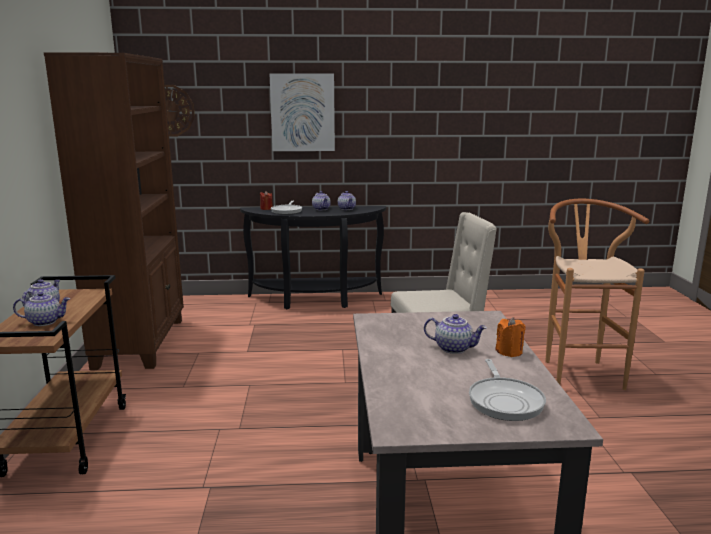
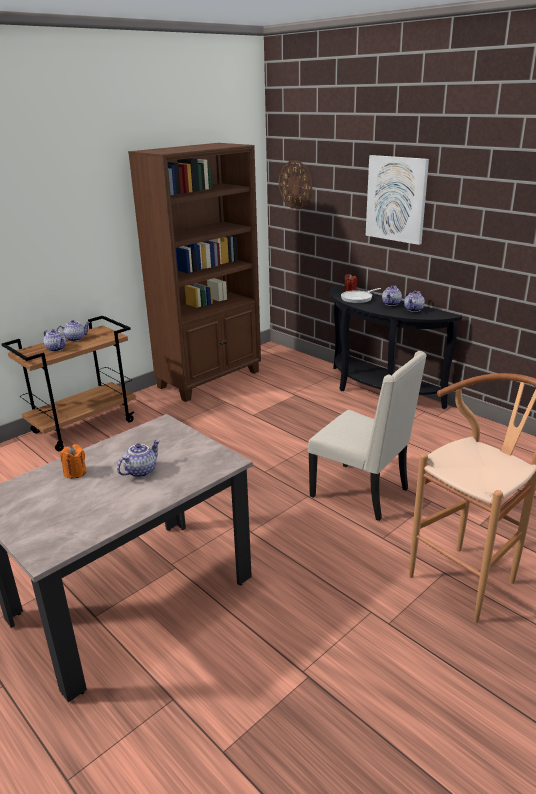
camera: 50 degrees right, 10 degrees up
(454, 348) = (140, 471): teapot -> teapot turned 120 degrees counterclockwise
(505, 401) = (63, 520): frying pan -> none
(509, 352) = (159, 494): orange candle -> orange candle (75, 472)

